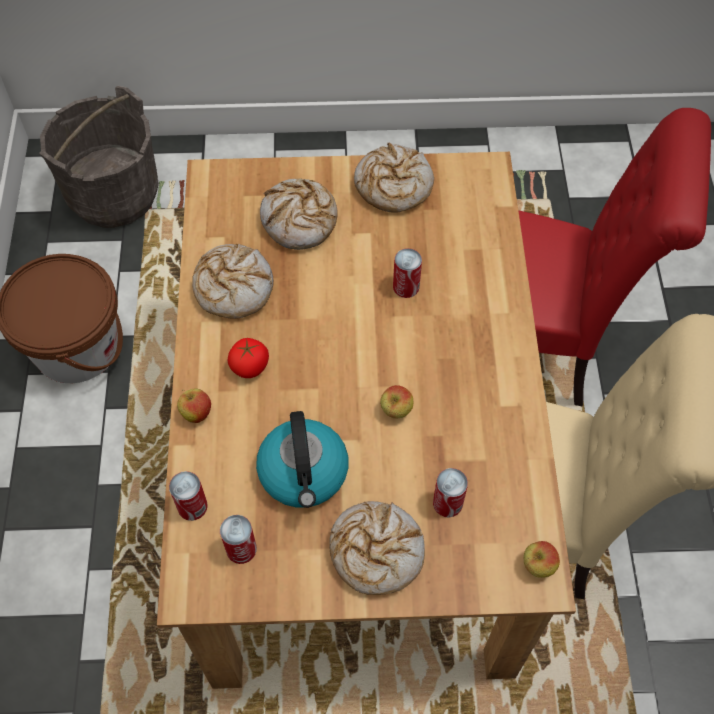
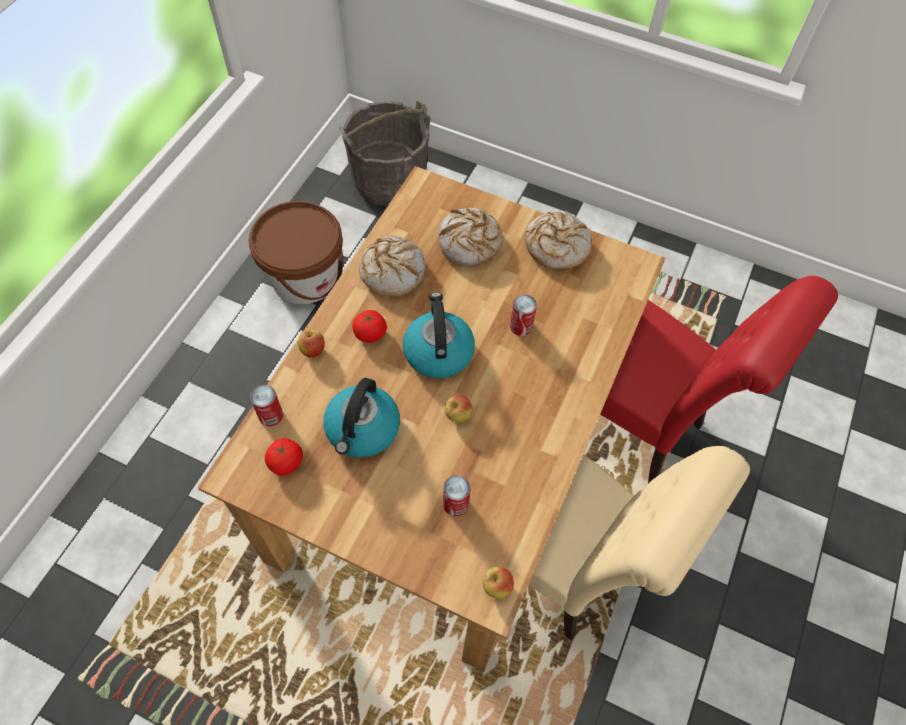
camera: 25 degrees right, 0 degrees up
(241, 549) = (286, 462): can -> tomato
(334, 352) = (438, 351): none -> kettle
(375, 551) = (380, 513): bread -> none

